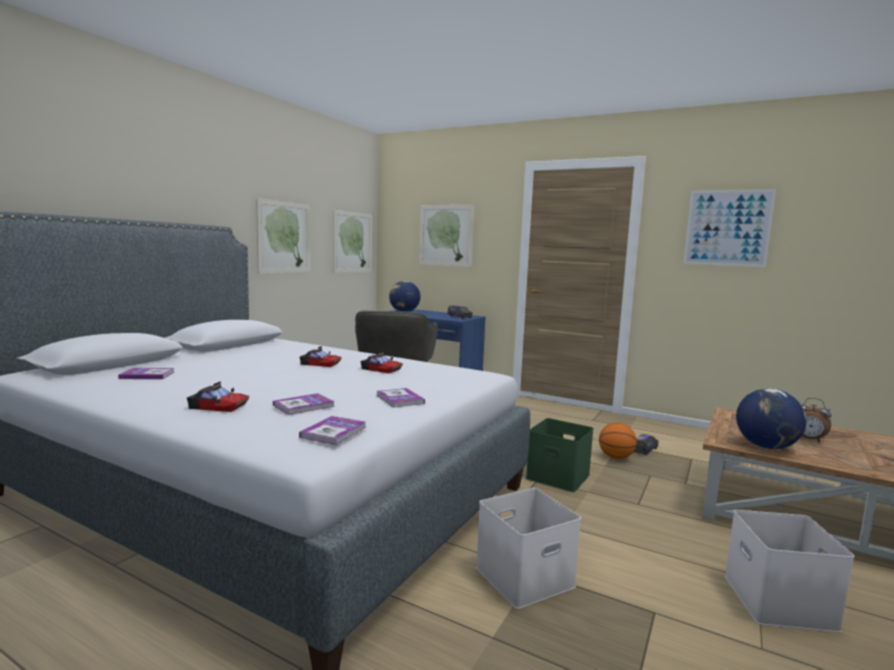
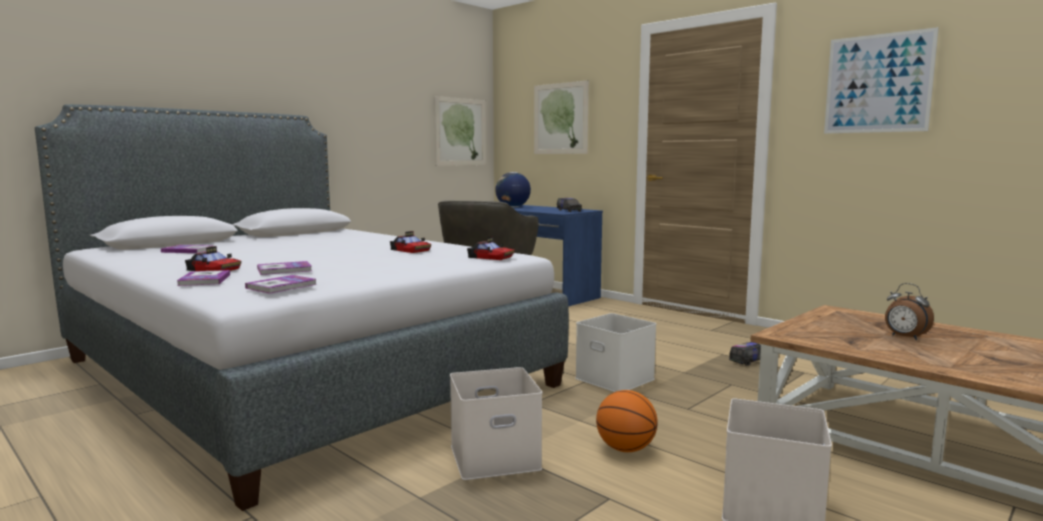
camera: 15 degrees right, 0 degrees up
(284, 237) = (375, 127): picture -> none
(320, 363) = (357, 245): toy car -> toy car (490, 257)
(400, 399) = (387, 269): book -> book (204, 280)
(559, 476) = (616, 379): green storage box -> white storage box
(615, 457) = (704, 366): basketball -> basketball (625, 449)
(766, 447) = (831, 341): globe -> none

